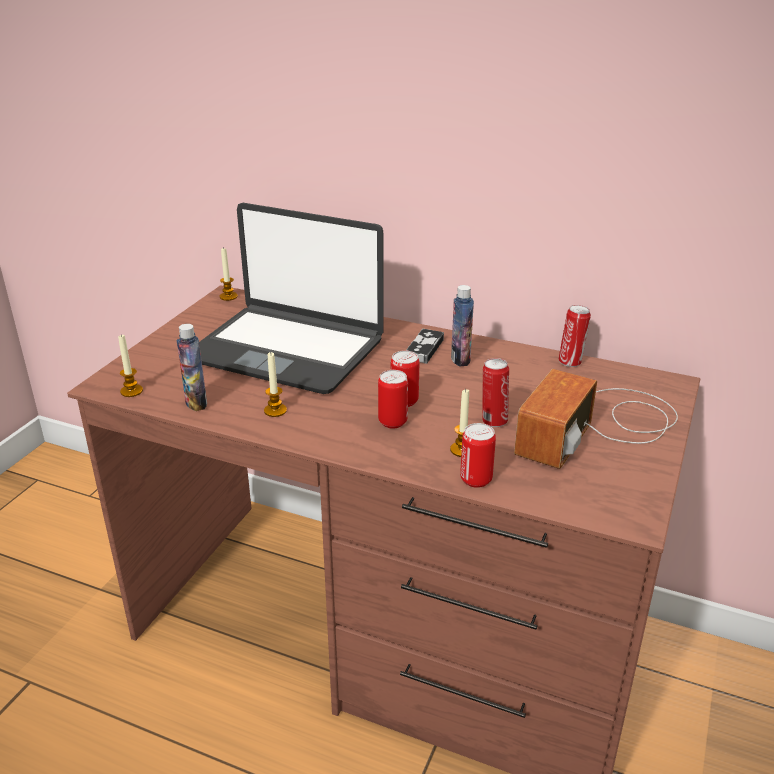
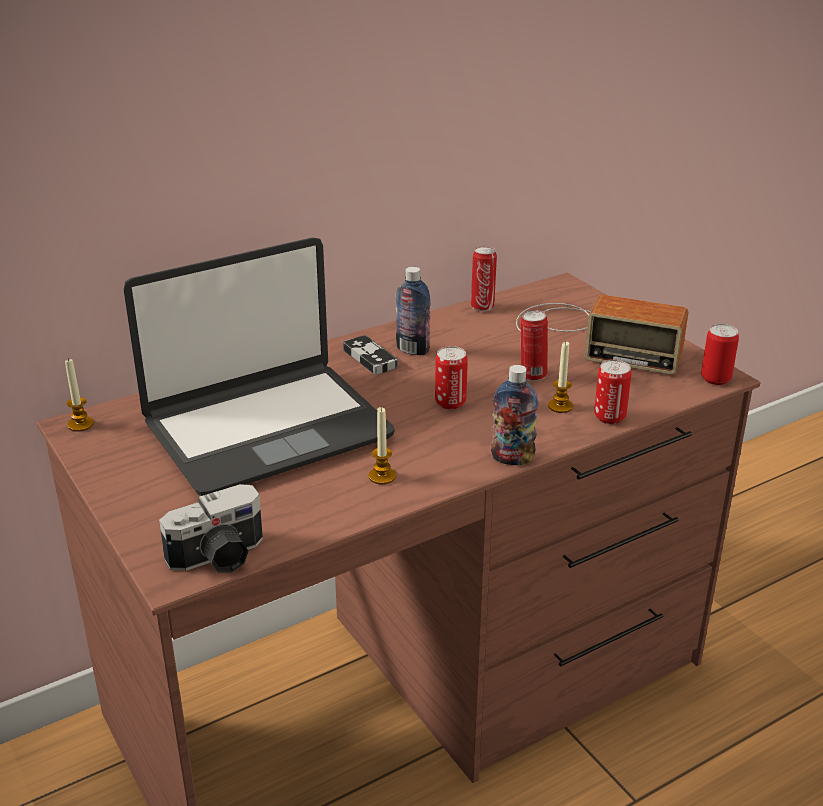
camera: 55 degrees left, 0 degrees up
(131, 391) = (219, 557): candle -> camera
(196, 403) = (304, 520): bottle -> bottle (512, 458)
(392, 422) = (478, 421): can -> can (715, 379)
(602, 427) = (593, 336): radio -> radio turned 45 degrees counterclockwise

